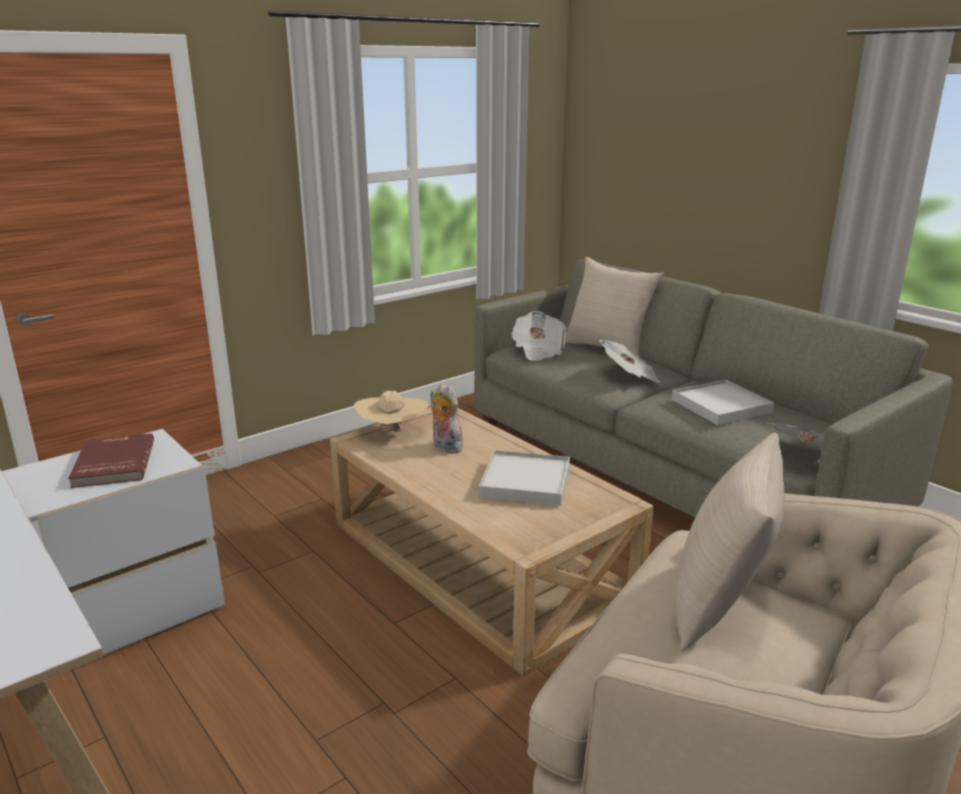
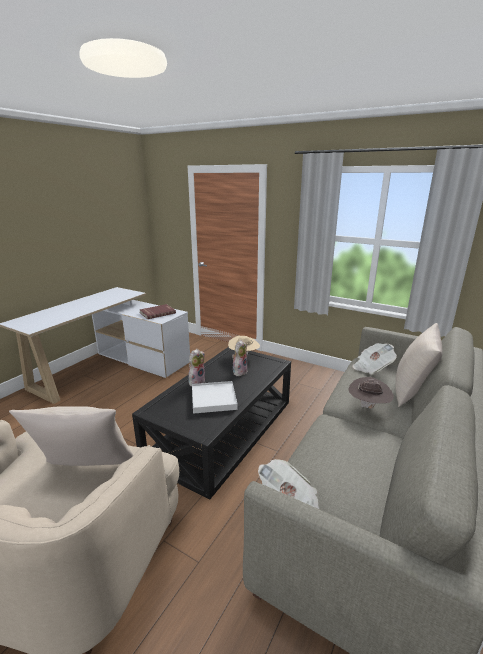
camera: 70 degrees right, 0 degrees up
(450, 490) = (196, 381): none -> plush toy
(480, 560) = (223, 430): beige coffee table -> black coffee table
(629, 377) = (368, 406): newspaper -> brown hat
(721, 406) = (351, 453): white tray -> none

